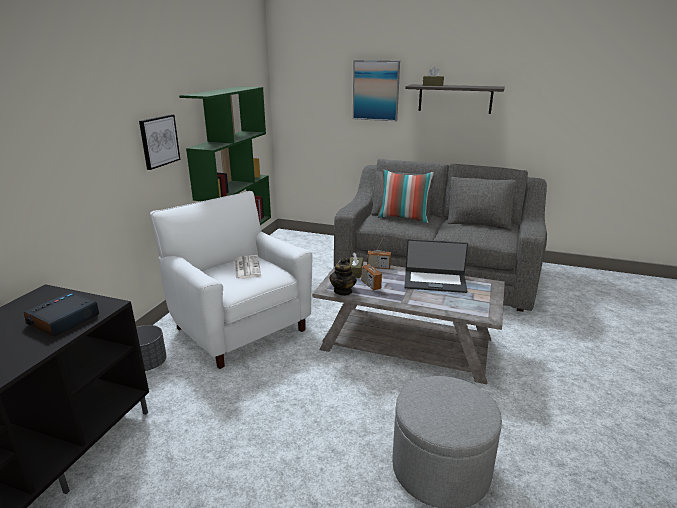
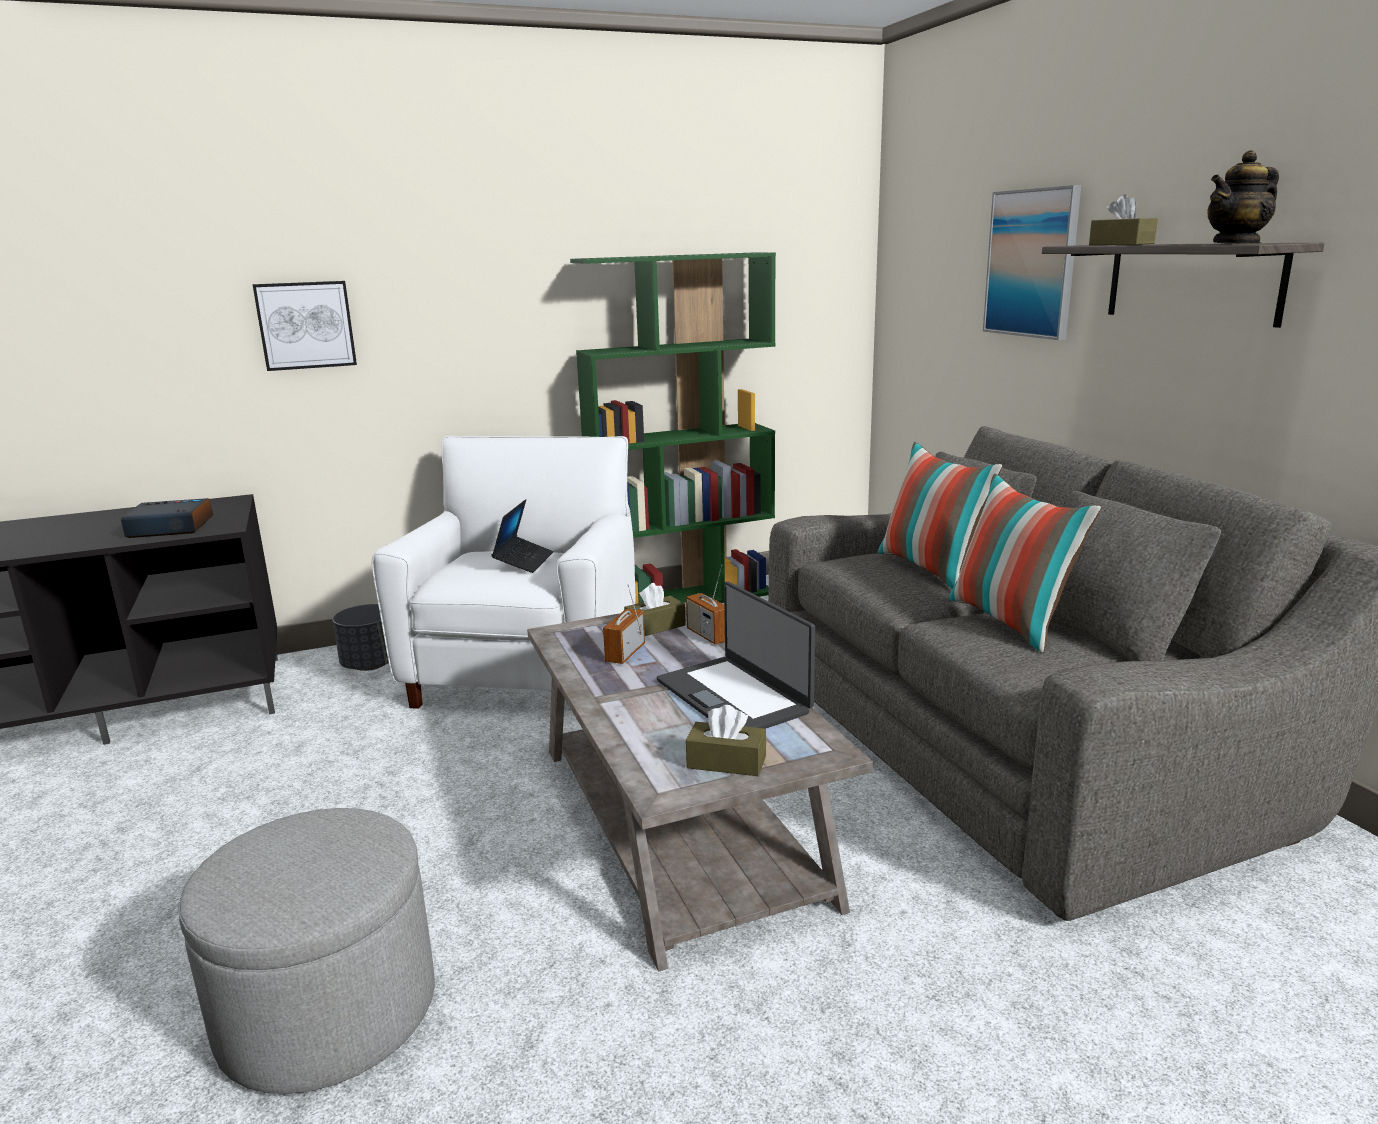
camera: 50 degrees right, 5 degrees down
(159, 141) = (515, 331): picture -> picture (306, 325)
(247, 267) = (524, 561): newspaper -> laptop
(343, 291) = (567, 643): teapot -> teapot (1237, 243)
(460, 227) = (1011, 622): none -> pillow
(480, 300) = (726, 762): none -> brown tissue box

